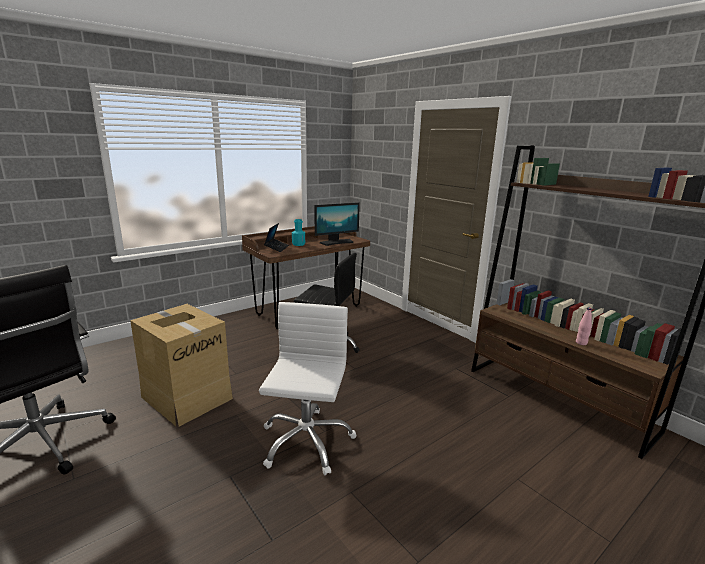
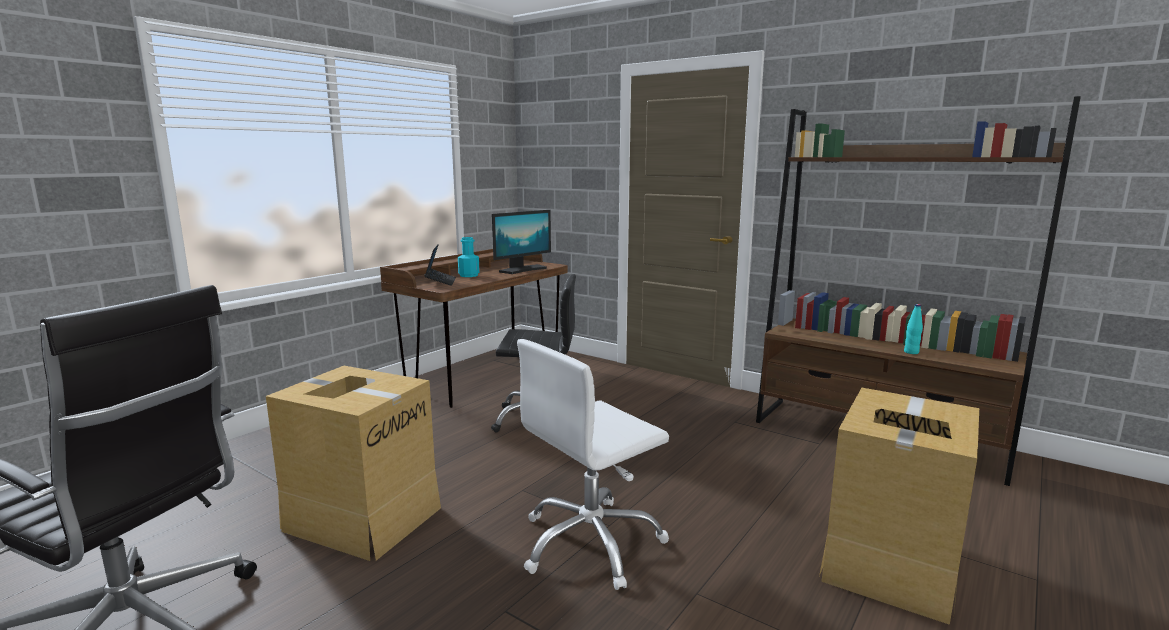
camera: 15 degrees left, 5 degrees down
(306, 441) = (591, 543): white office chair -> white office chair turned 120 degrees counterclockwise
(500, 501) = (890, 563): none -> cardboard box
(581, 343) = (911, 352): pink bottle -> turquoise bottle

